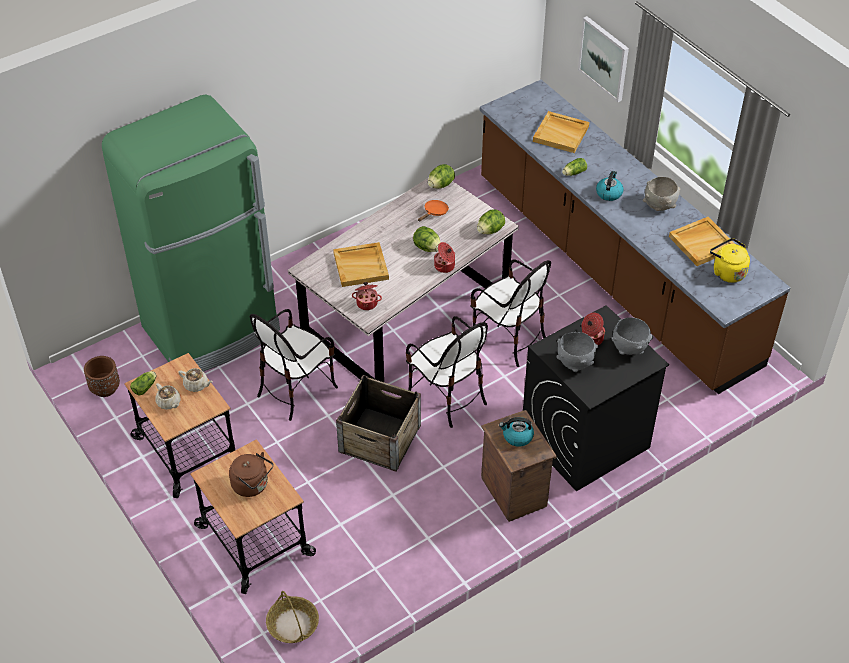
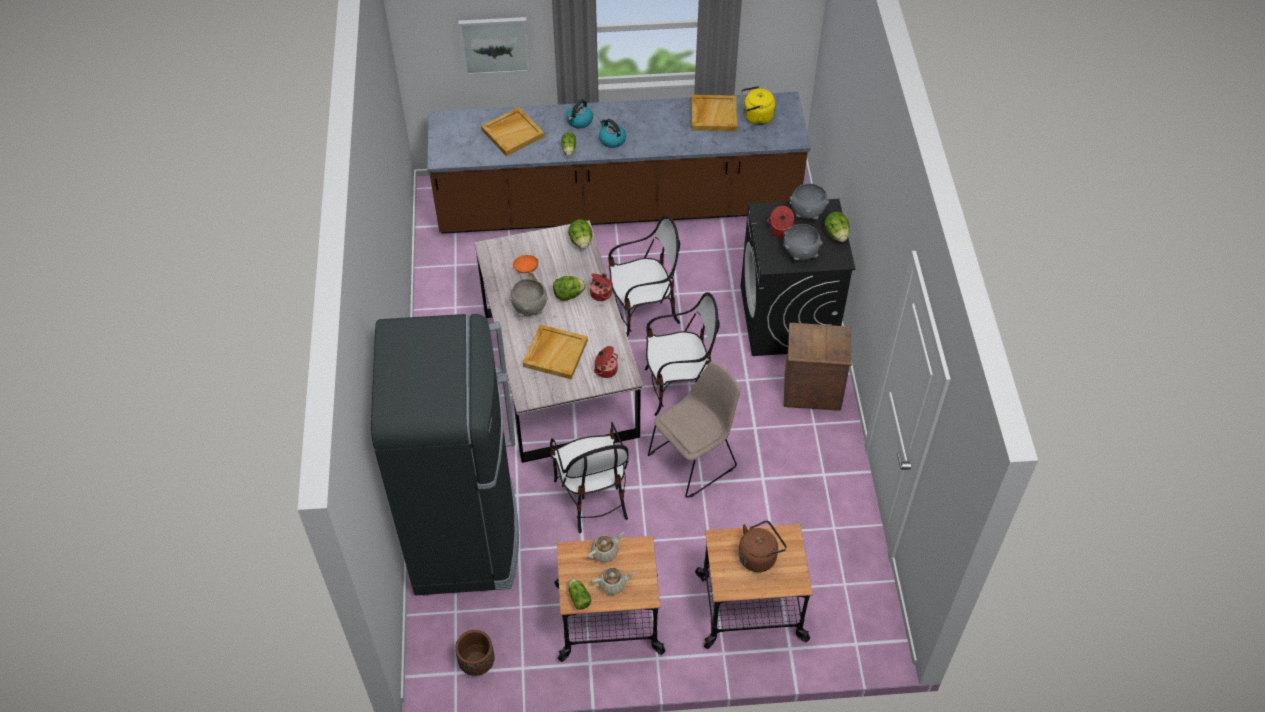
camera: 60 degrees left, 5 degrees up
(212, 330) = (465, 535): green fridge -> black fridge
(292, 624) = (859, 616): basket -> none
(380, 439) = (694, 459): crate -> beige chair
(440, 185) = (494, 248): lettuce -> lettuce (836, 234)
(517, 437) = (816, 341): kettle -> kettle (579, 121)
(659, 206) = (652, 117): grey bowl -> grey bowl (530, 308)

